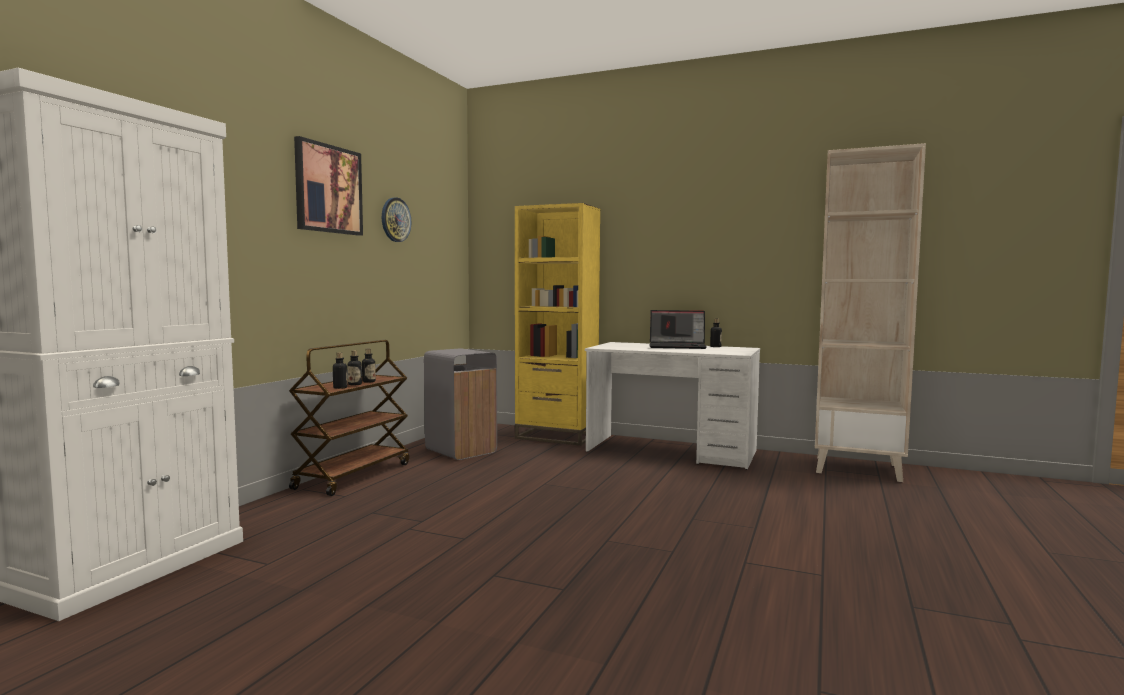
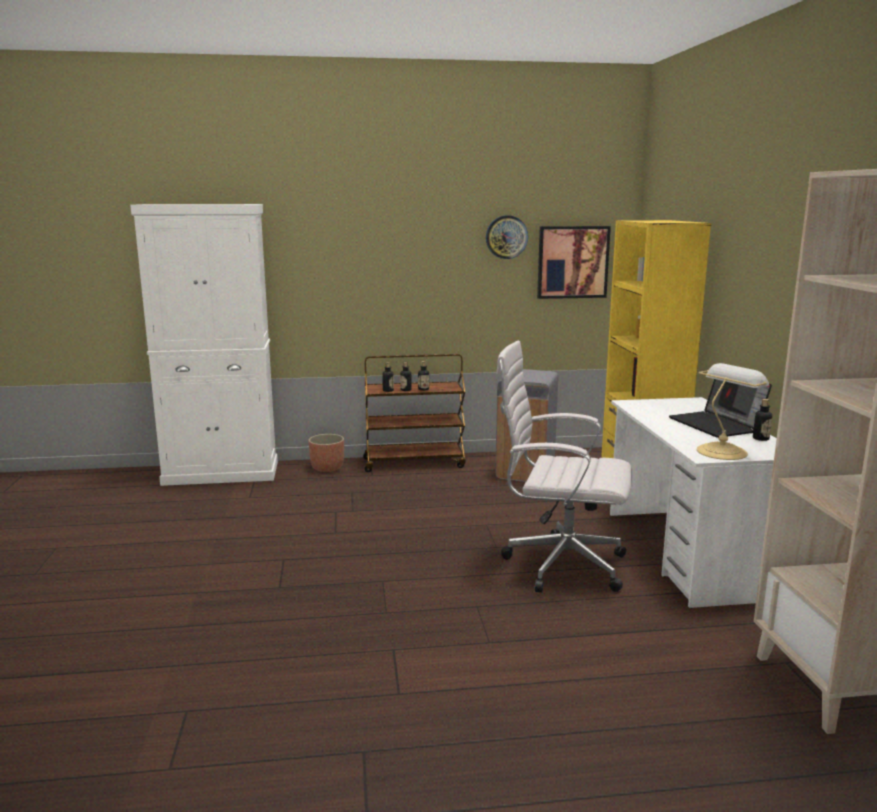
camera: 60 degrees right, 10 degrees up
(273, 509) = (327, 468): none -> planter
(328, 189) = (416, 220): picture -> picture (572, 262)
(649, 481) = (559, 565): none -> white office chair
(732, 351) = (723, 451): none -> table lamp

